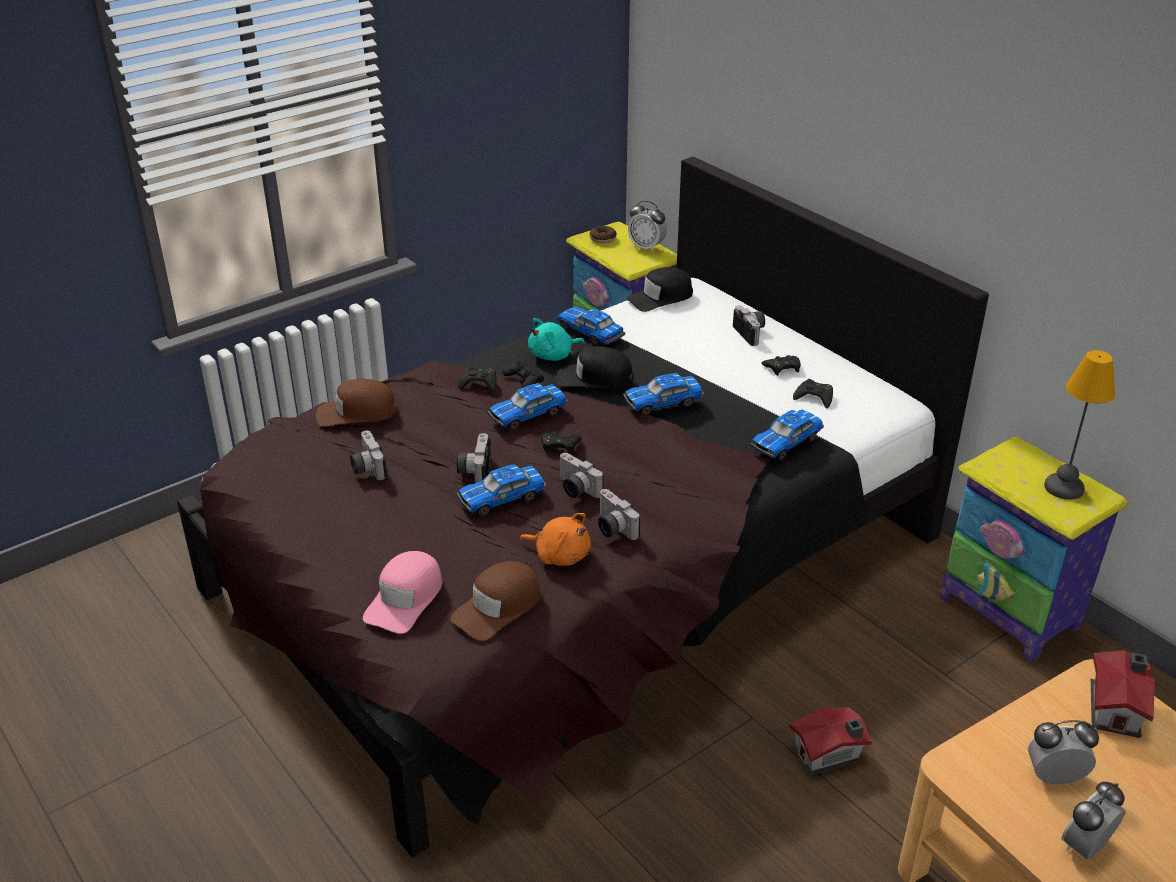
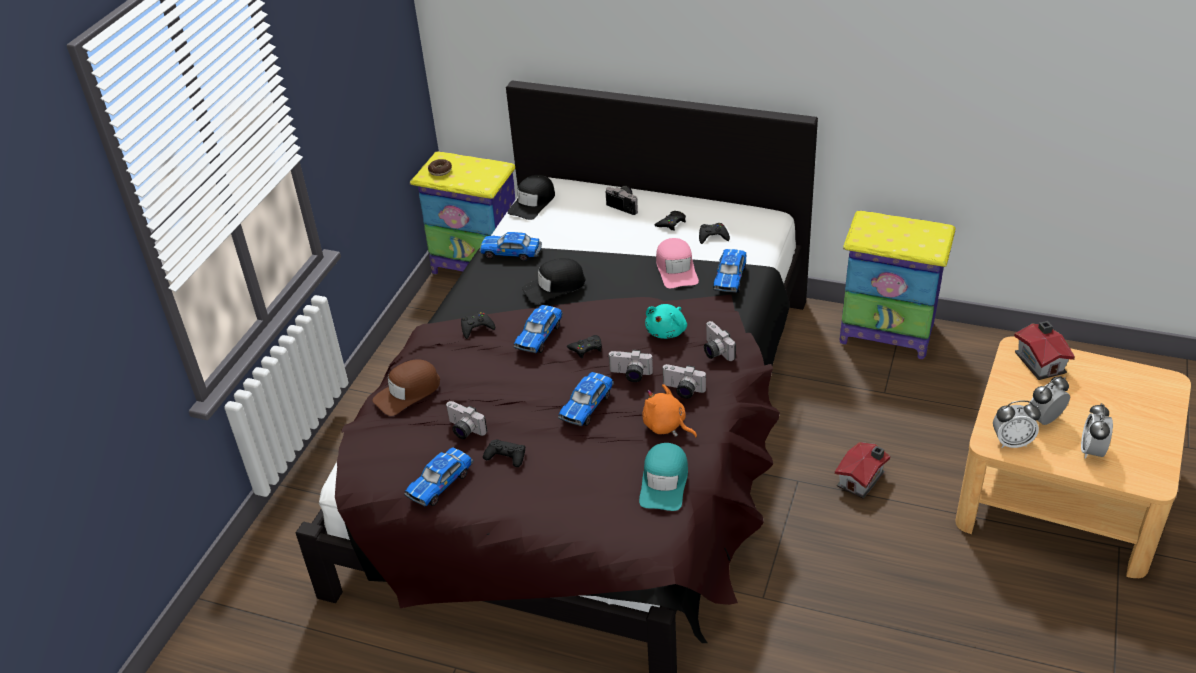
camera: 30 degrees left, 5 degrees up
(405, 599) = (597, 509): pink cap -> pink cap (676, 269)
(474, 469) = (544, 394): camera -> camera (715, 351)
(498, 608) = (664, 482): brown cap -> turquoise cap
(523, 379) = (504, 310): black game controller -> black game controller (506, 456)
(553, 355) = (502, 282): turquoise plush toy -> turquoise plush toy (667, 331)
(560, 555) = (666, 426): orange plush toy -> orange plush toy turned 135 degrees counterclockwise
(646, 247) = (481, 165): alarm clock -> alarm clock (1011, 442)
(663, 402) = (622, 284): toy car -> toy car (440, 483)
(1062, 487) = (914, 234): table lamp -> none

